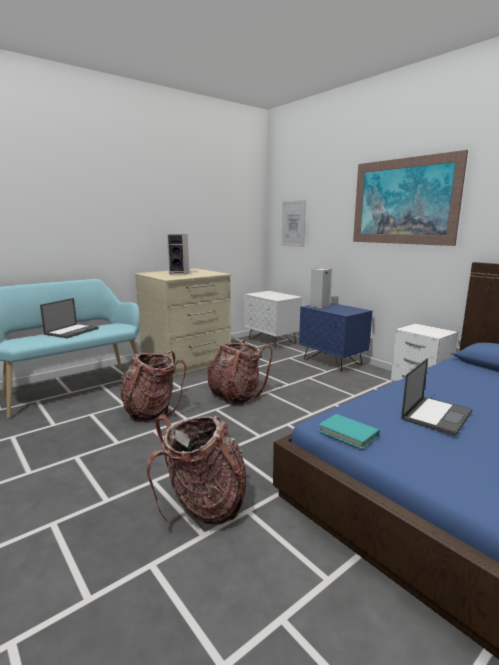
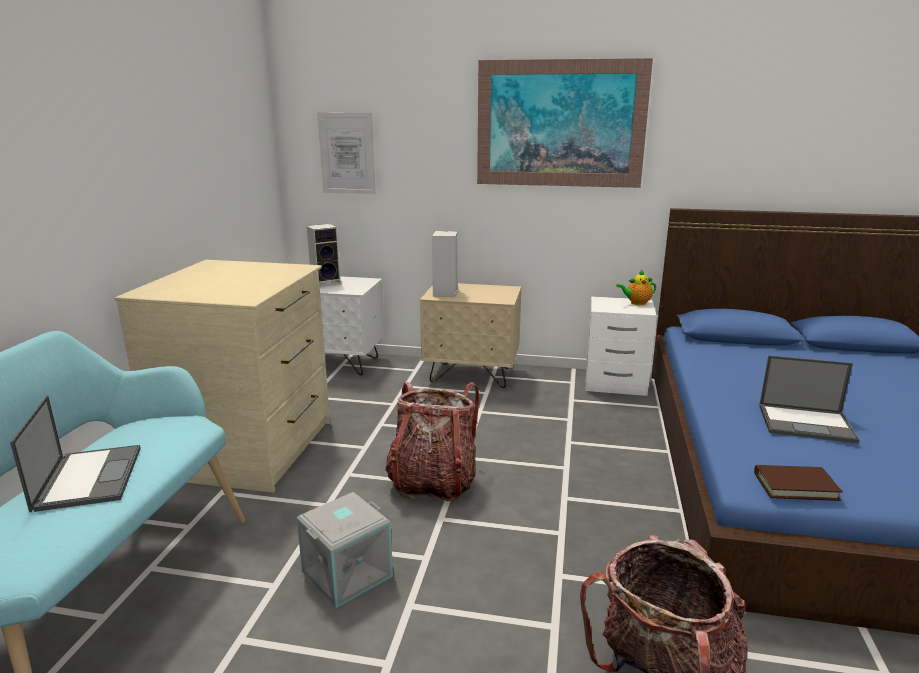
camera: 40 degrees left, 5 degrees up
(151, 411) = (347, 573): backpack -> grey storage box
(180, 274) = (227, 281): speaker -> speaker (326, 283)
(332, 362) = (472, 375): blue nightstand -> beige nightstand
(348, 433) = (795, 486): turquoise book -> brown book
(436, 415) = (807, 423): laptop -> laptop turned 105 degrees clockwise
(440, 331) = (636, 303): none -> teapot

